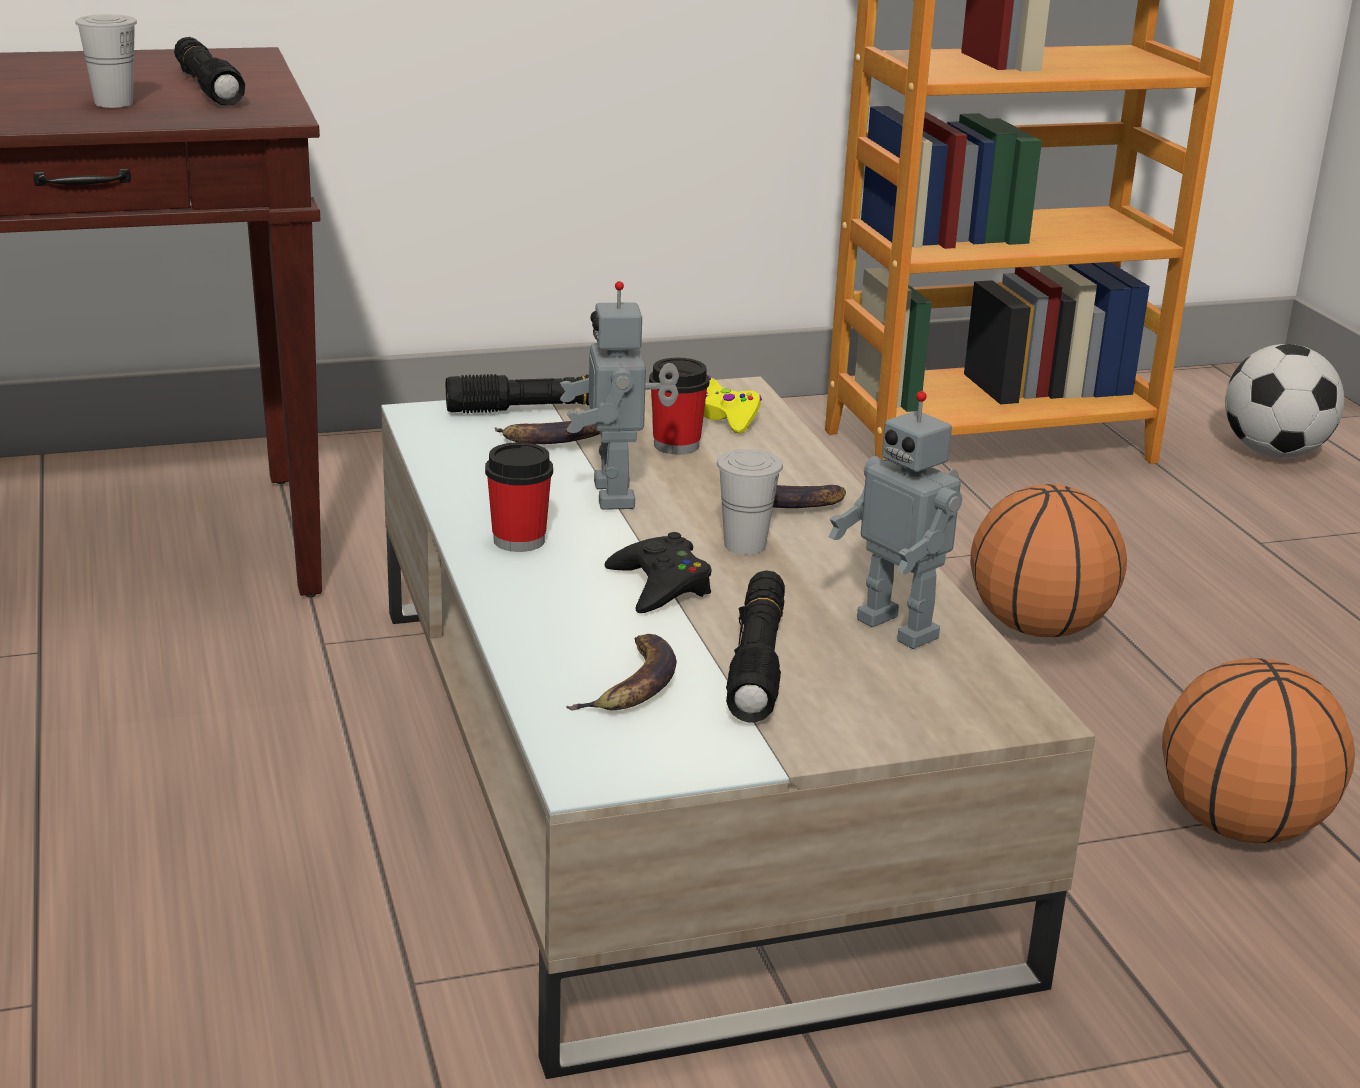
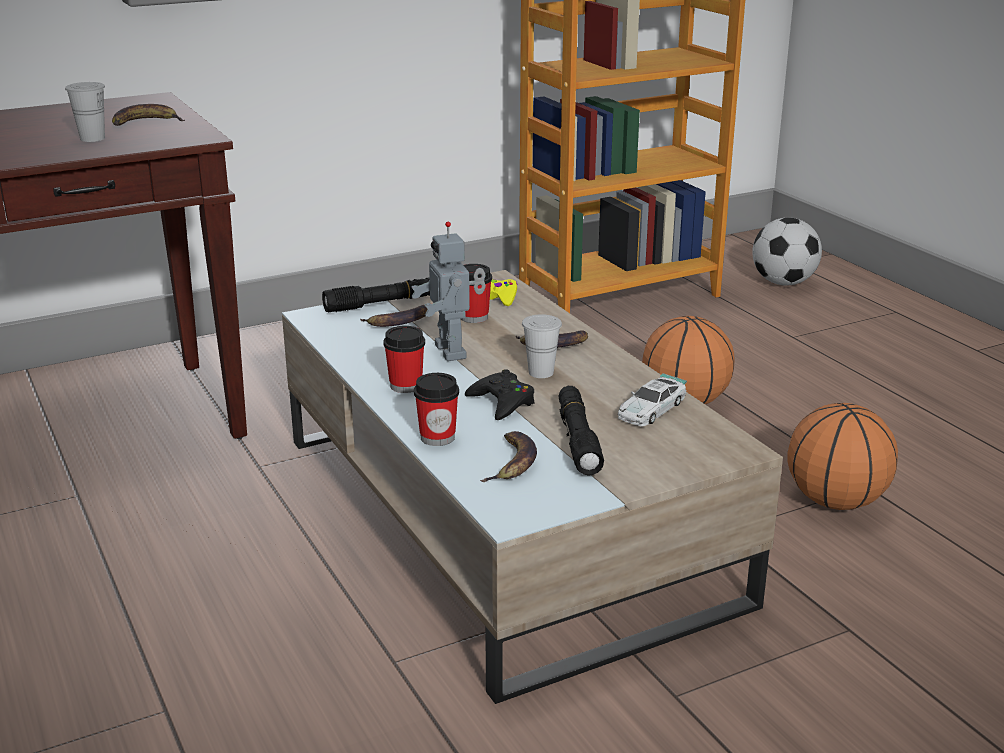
camera: 10 degrees left, 0 degrees up
(208, 87) = (145, 122): black flashlight -> banana
(531, 628) = (437, 437): none -> cup
(901, 628) = (651, 410): toy robot -> toy car

